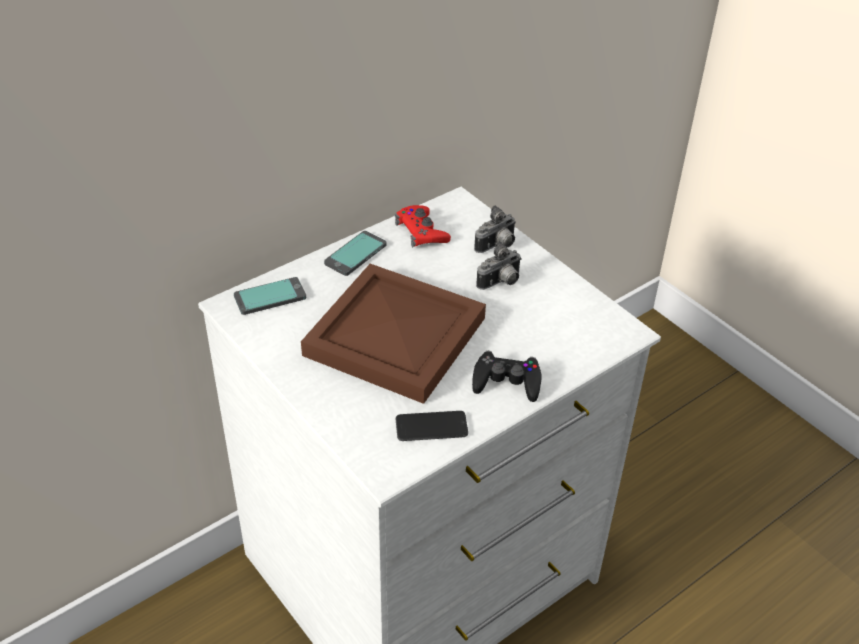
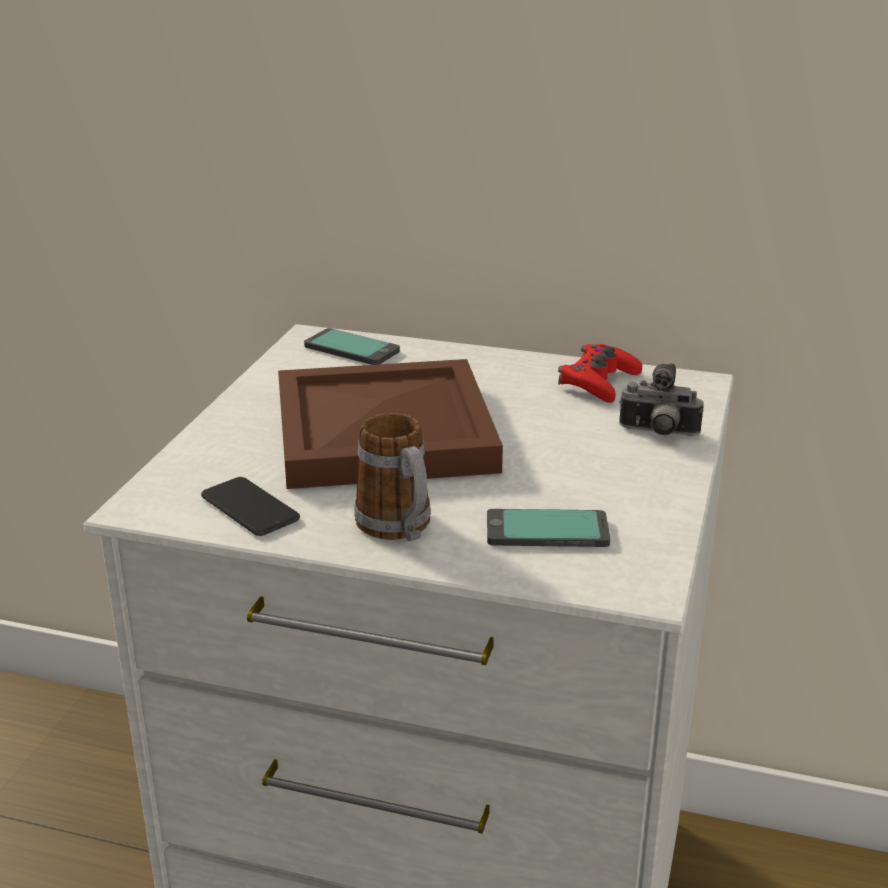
camera: 55 degrees right, 15 degrees down
(356, 254) = (493, 363): phone -> phone (547, 531)
(501, 283) = (589, 460): camera -> none
(506, 382) = (399, 529): black game controller -> mug

